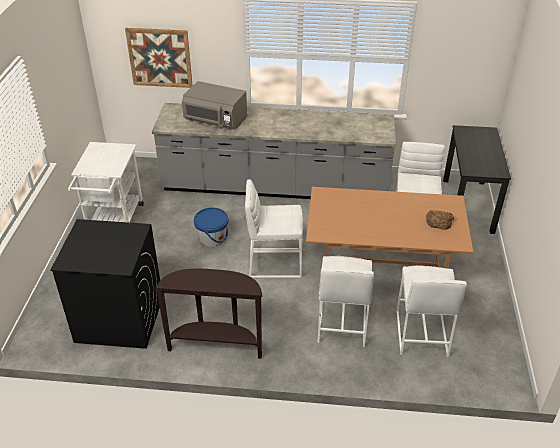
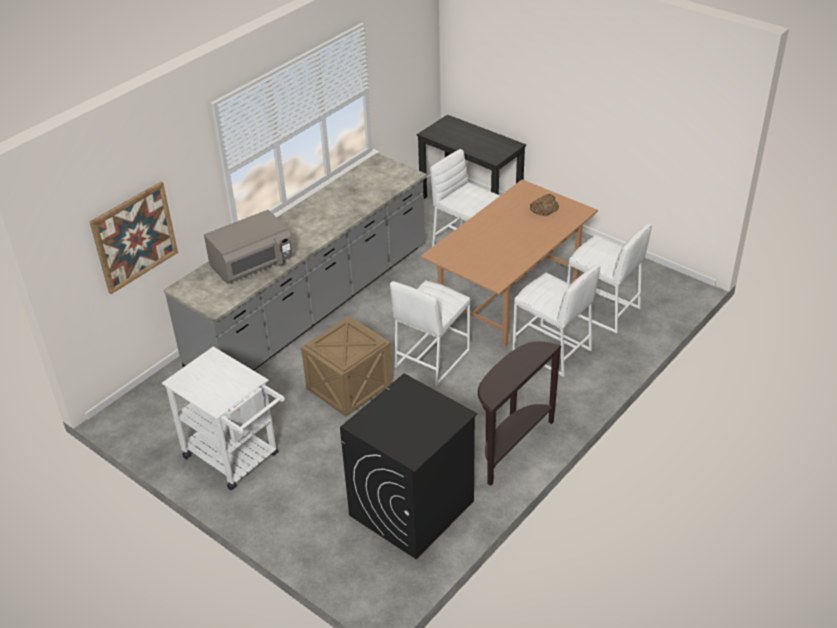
camera: 55 degrees left, 0 degrees up
(212, 238) = (348, 387): blue bucket -> crate

